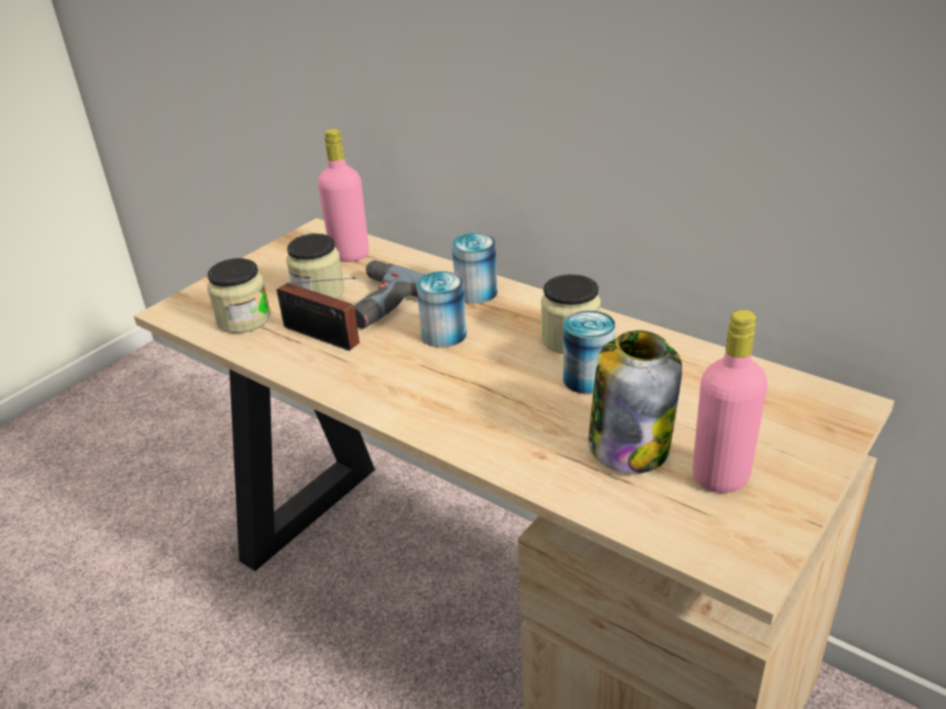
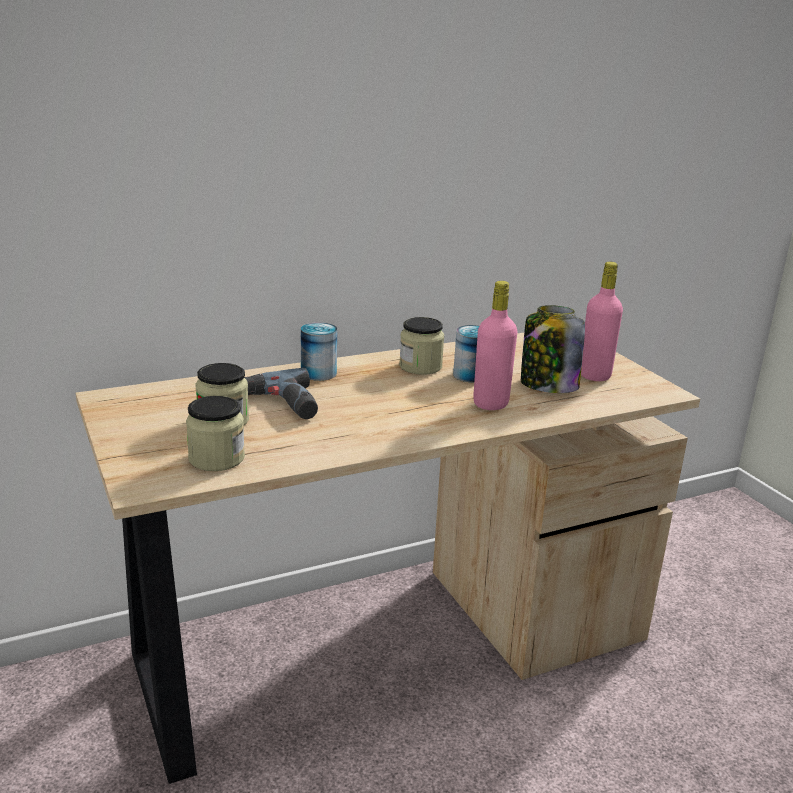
camera: 65 degrees left, 10 degrees down
(324, 337) = (300, 434): radio -> none
(350, 255) = (178, 396): pink bottle -> pink bottle (490, 404)
(444, 335) = (360, 396): can -> none

